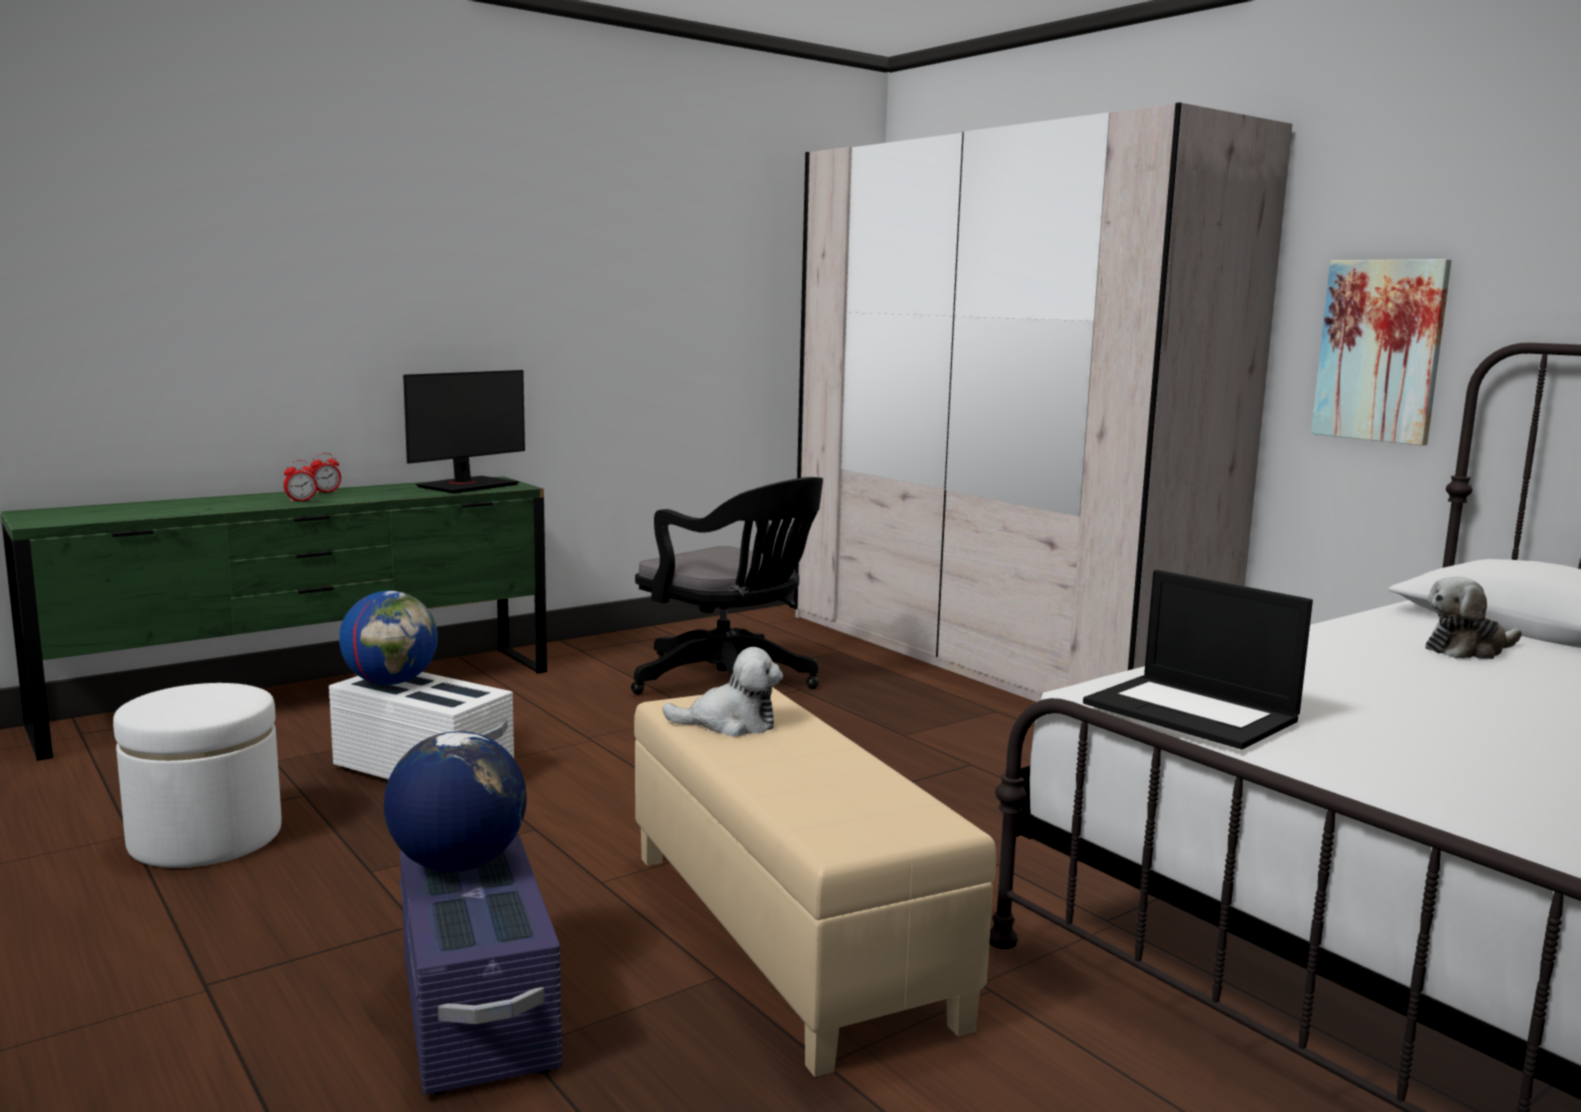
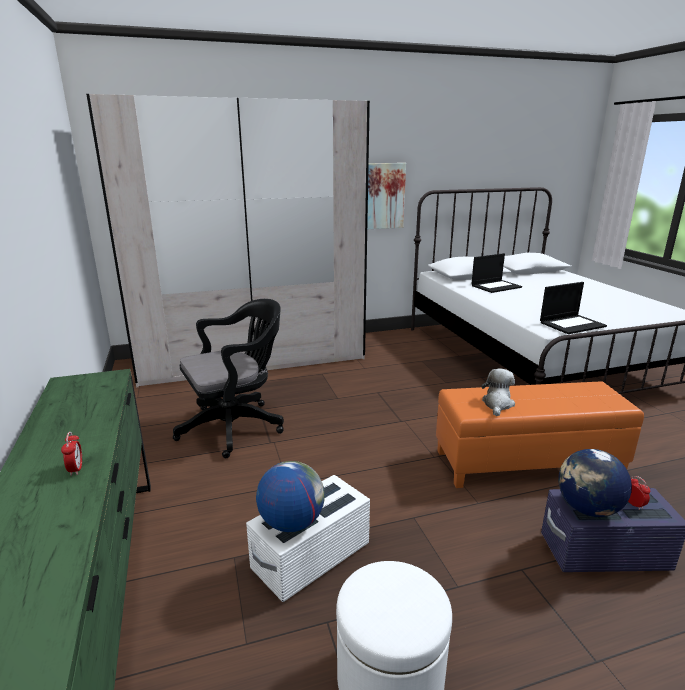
camera: 70 degrees left, 10 degrees up
(326, 492) = (36, 456): alarm clock -> alarm clock (633, 504)
(467, 485) = (83, 393): monitor -> none
(784, 934) = (527, 463): beige ottoman -> orange ottoman
(1467, 650) = (496, 286): plush toy -> laptop

